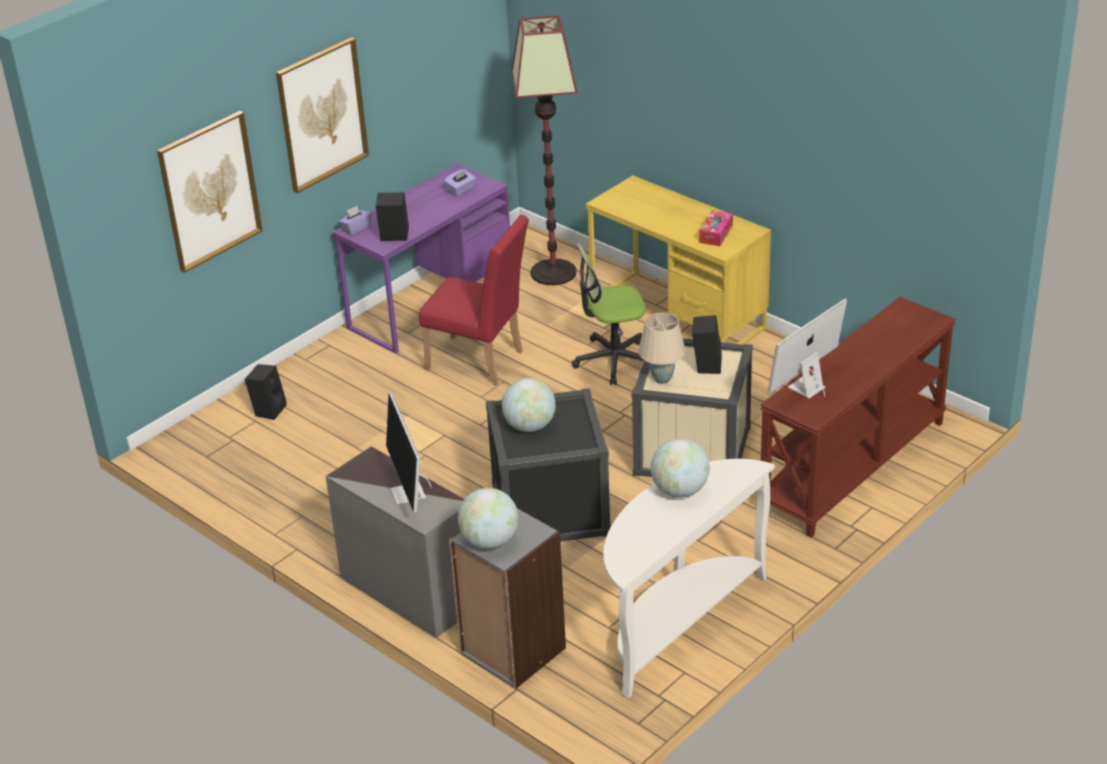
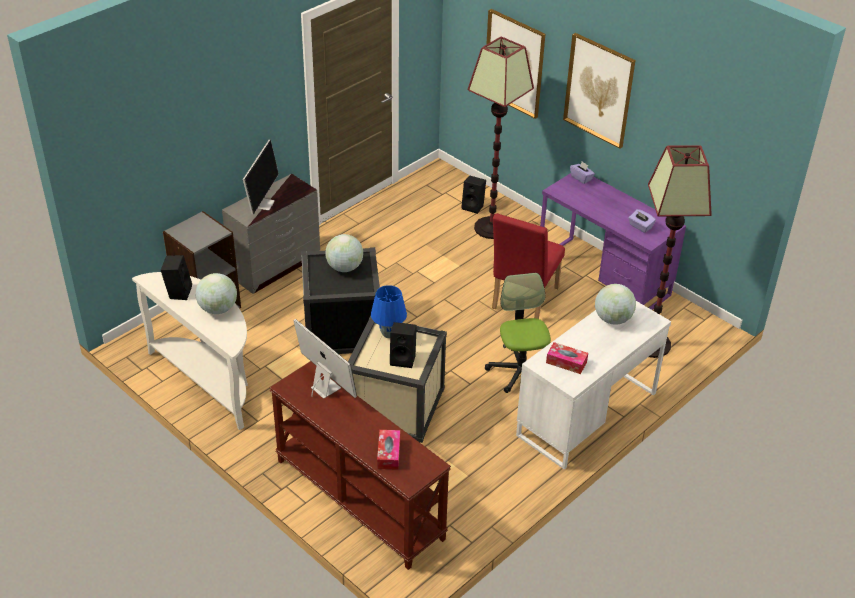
camera: 90 degrees right, 5 degrees up
(321, 392) = (491, 228): none -> floor lamp
(393, 237) = (568, 194): black speaker -> black speaker (178, 292)
(409, 494) = (263, 203): monitor -> monitor turned 120 degrees clockwise
(490, 541) = (193, 226): globe -> globe (612, 319)
(662, 379) = (389, 334): beige table lamp -> blue table lamp
(677, 314) = (586, 414): yellow desk -> white desk
(898, 335) = (388, 454): none -> tissue box

